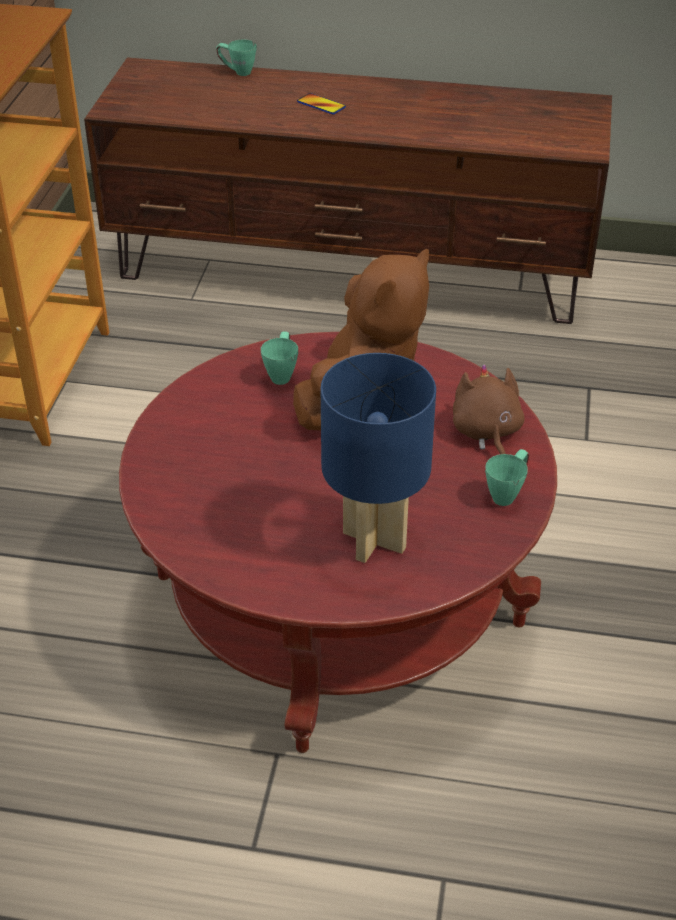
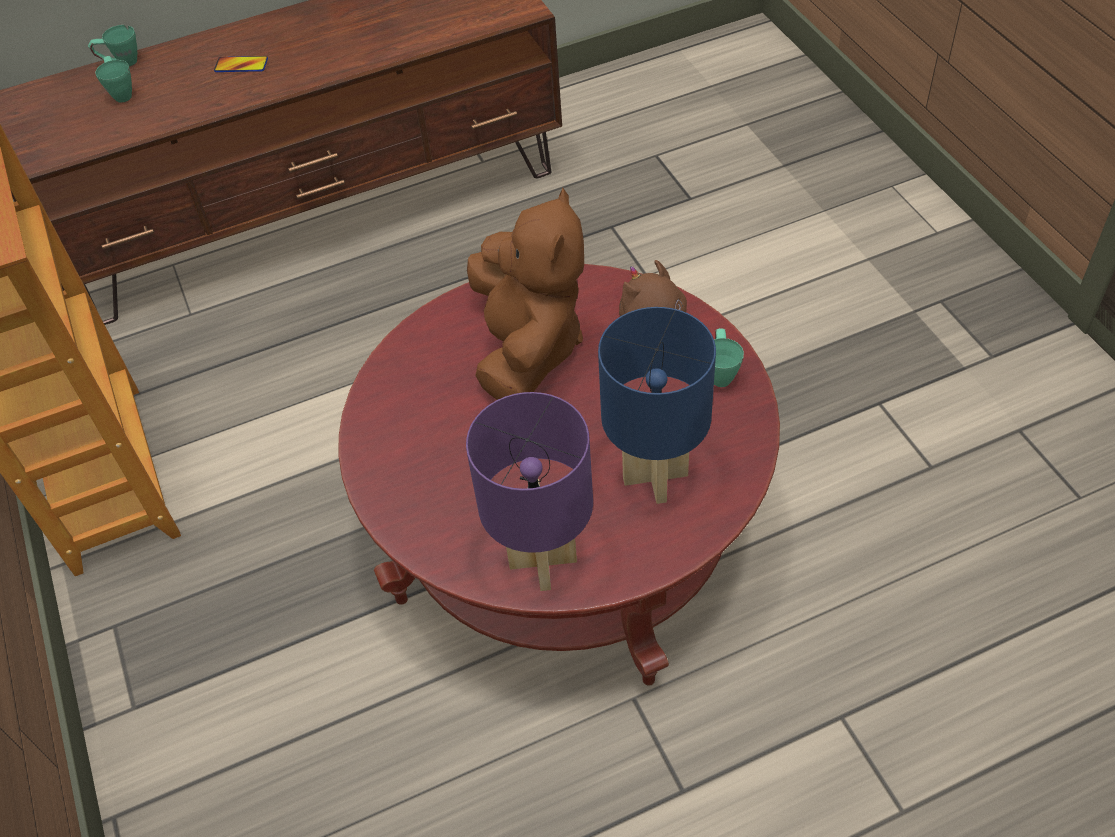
camera: 30 degrees left, 10 degrees up
(227, 551) = (544, 560): none -> purple table lamp
(282, 373) = (434, 360): green mug -> green mug (121, 93)

